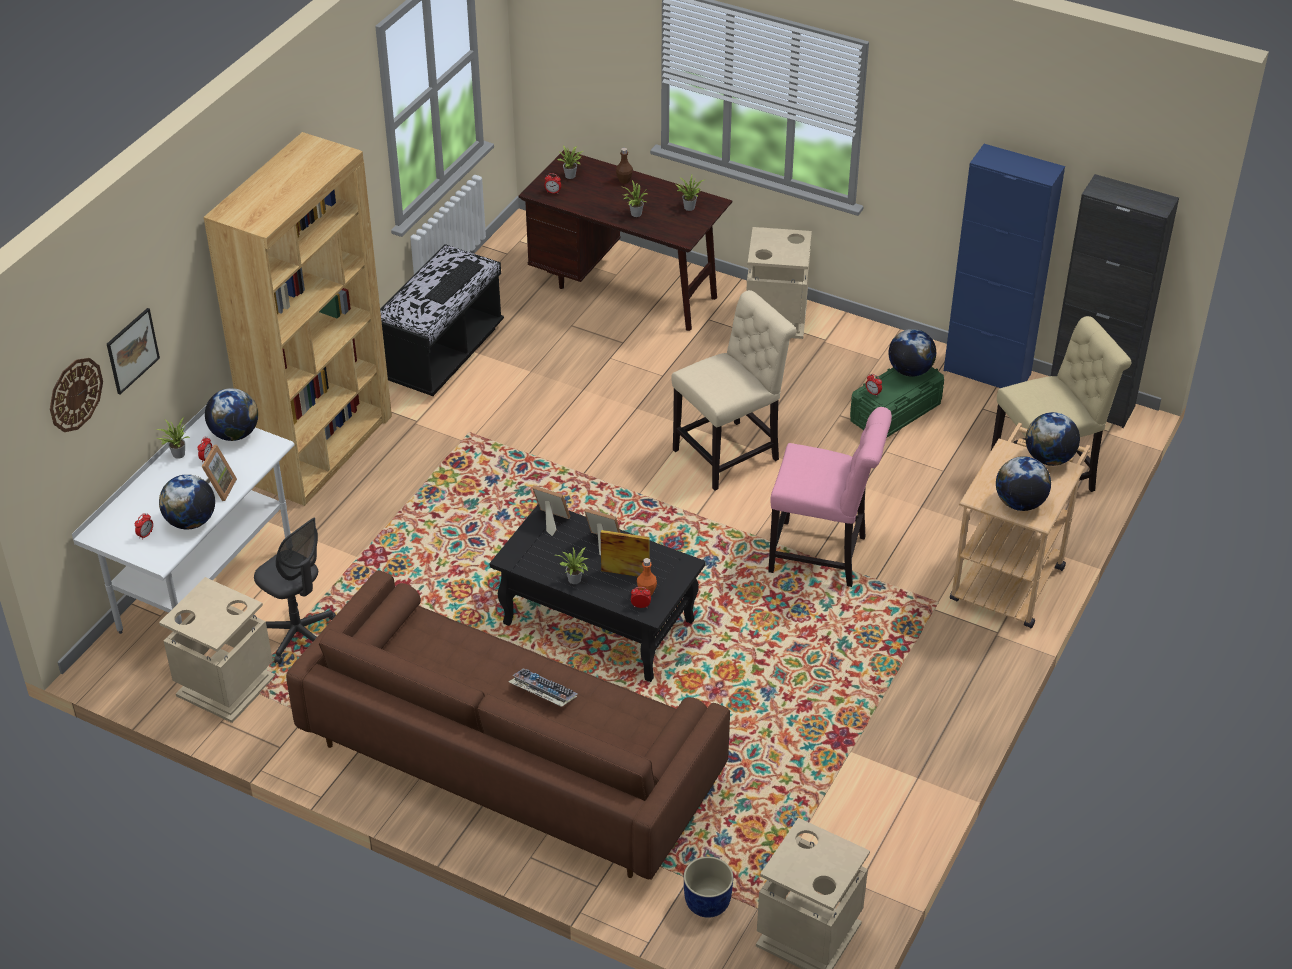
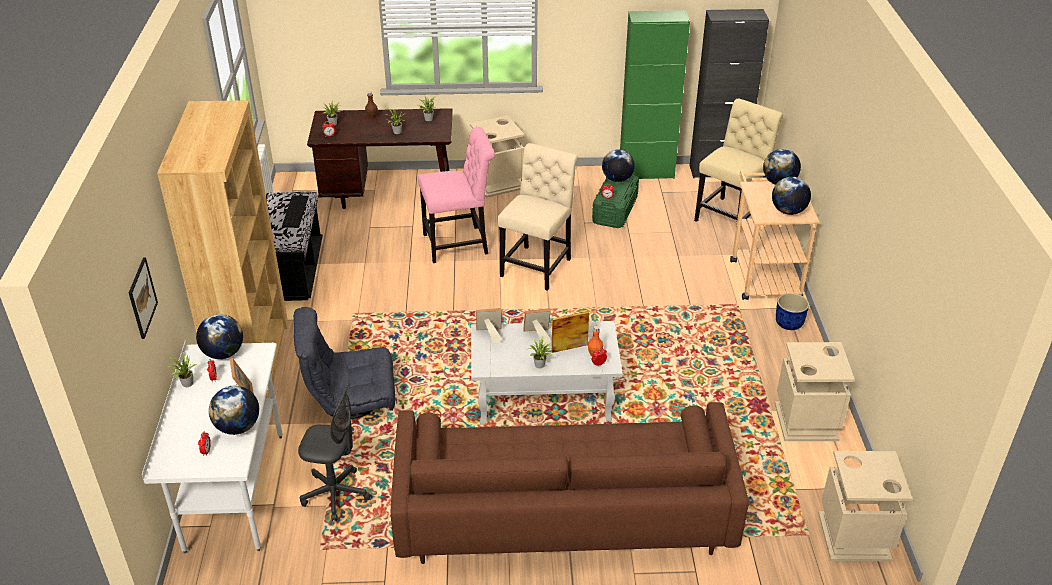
camera: 30 degrees left, 5 degrees down
(75, 394) = (120, 343): wall clock -> none
(227, 686) = (306, 554): beige trash can -> beige trash can (806, 421)
(391, 536) = (351, 399): none -> grey armchair
(542, 692) = (576, 449): keyboard -> none
(597, 622) = (542, 398): black coffee table -> white coffee table
(706, 902) = (774, 547): blue planter -> blue planter (788, 323)
(823, 555) = (647, 303): pink chair -> pink chair (459, 244)
(987, 372) = (646, 173): blue cabinet -> green cabinet

